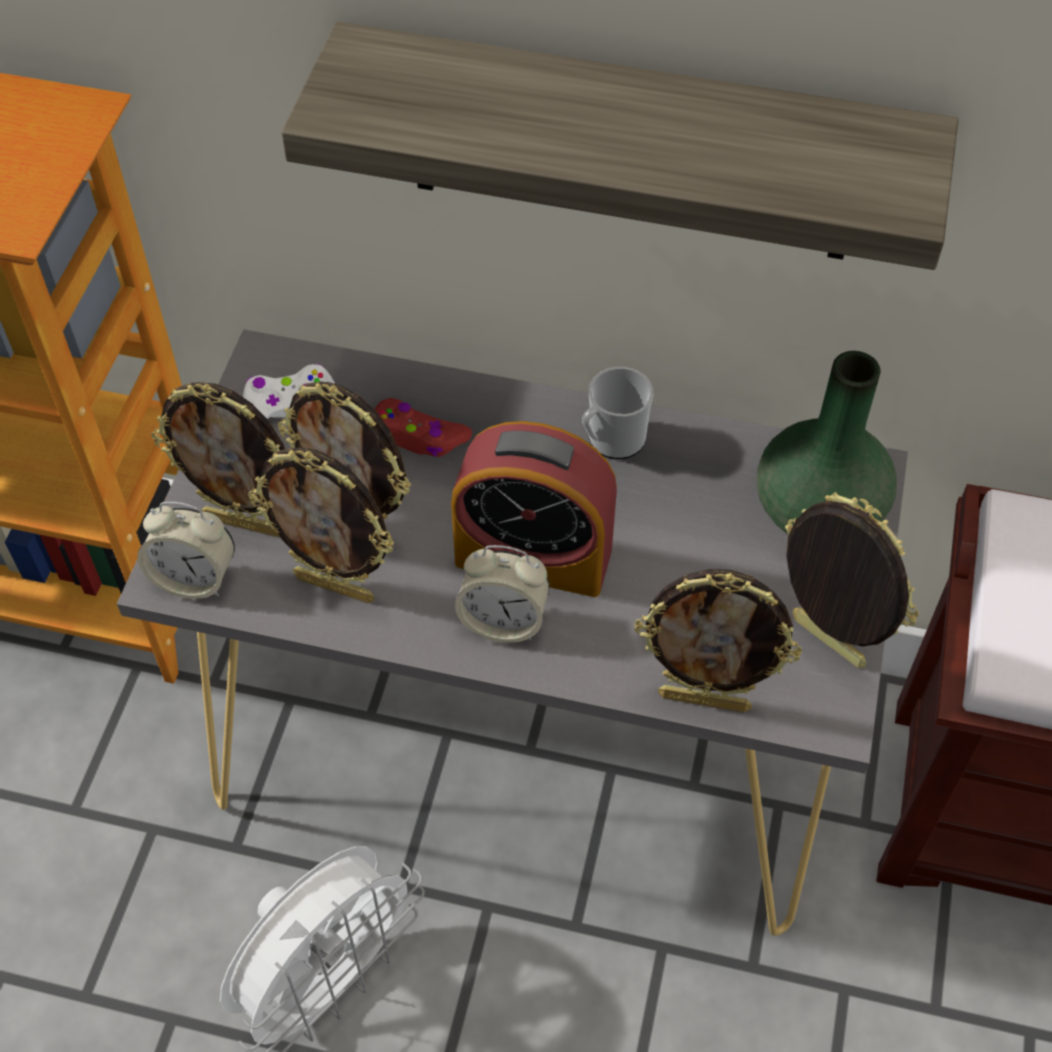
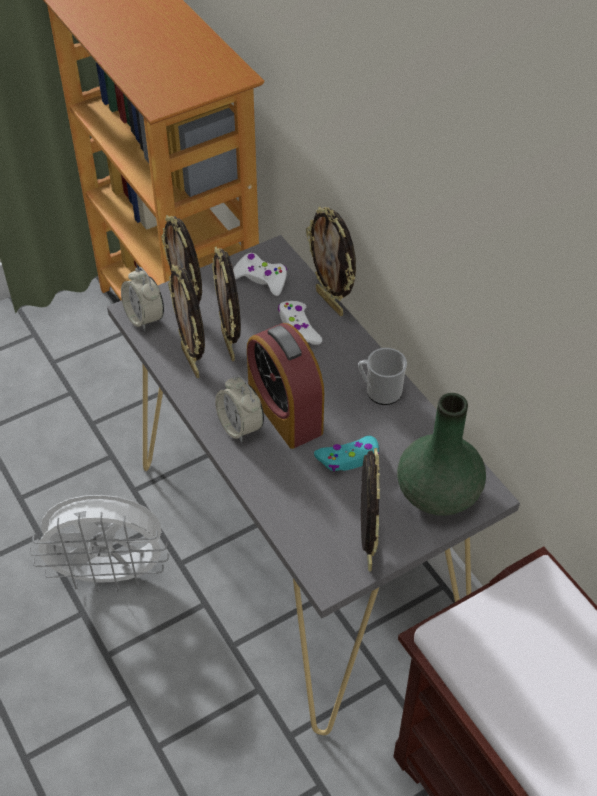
camera: 45 degrees right, 5 degrees down
(419, 436) = (298, 328): red game controller -> white game controller
(632, 146) = (432, 225): shelf -> none
(676, 552) = (348, 458): none -> turquoise game controller
(705, 699) = (283, 525): picture frame -> picture frame (331, 302)

